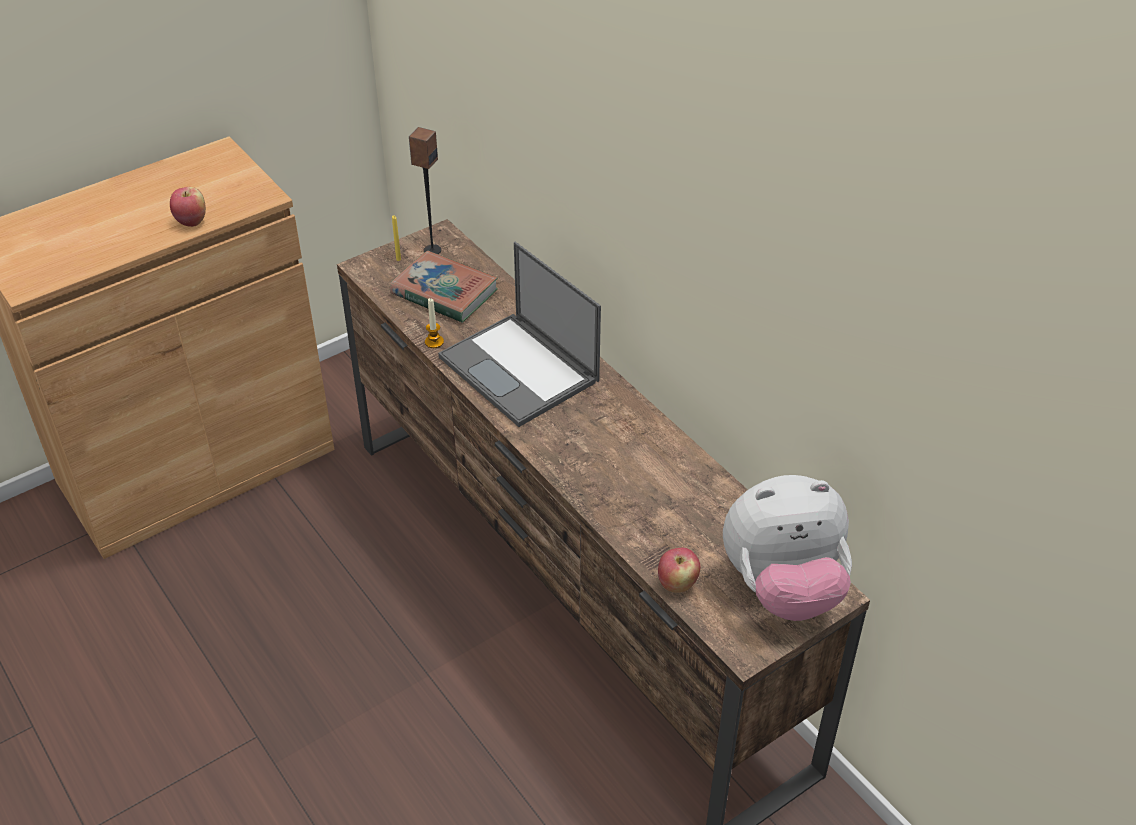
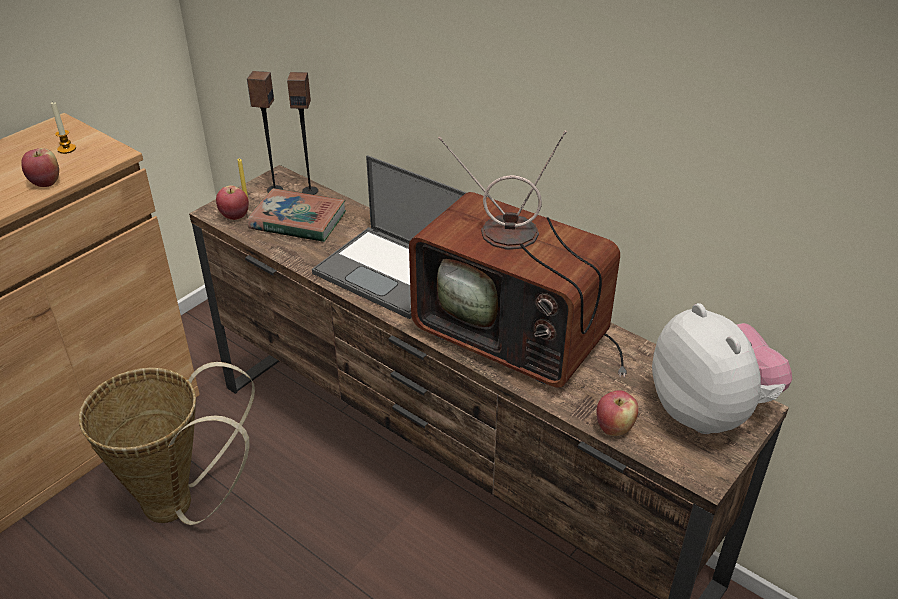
camera: 15 degrees left, 5 degrees down
(286, 565) = (181, 505): none -> basket
(381, 275) = (234, 216): none -> apple
(434, 342) = (303, 261): candle -> candle (67, 149)
(469, 257) = (310, 190): none -> speaker
(621, 468) = (518, 337): none -> television
(783, 587) = (709, 412): plush toy -> plush toy turned 90 degrees counterclockwise

